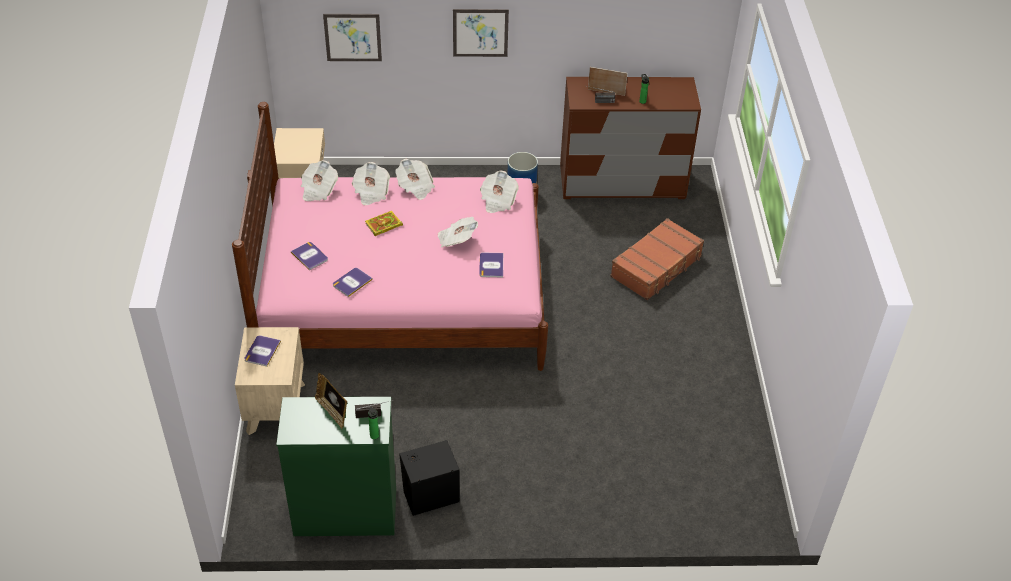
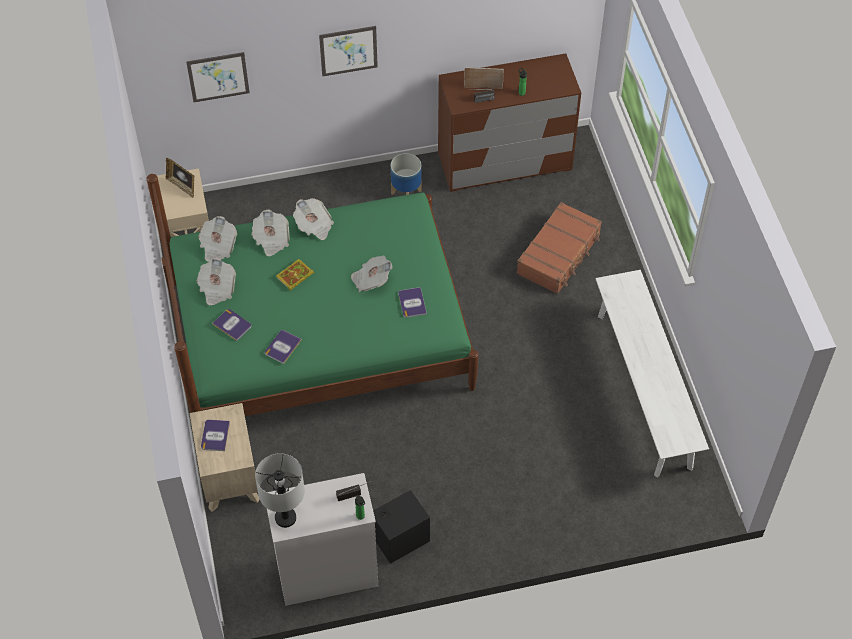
camera: 10 degrees left, 10 degrees up
(296, 424) = (285, 518): none -> grey table lamp
(333, 411) = (315, 499): picture frame -> picture frame (182, 186)
(344, 512) = (326, 573): green dresser -> white dresser
(404, 297) = (320, 334): pink bed -> green bed
(498, 201) = (400, 227): newspaper -> newspaper (217, 289)
(716, 399) = (644, 390): none -> white bench

